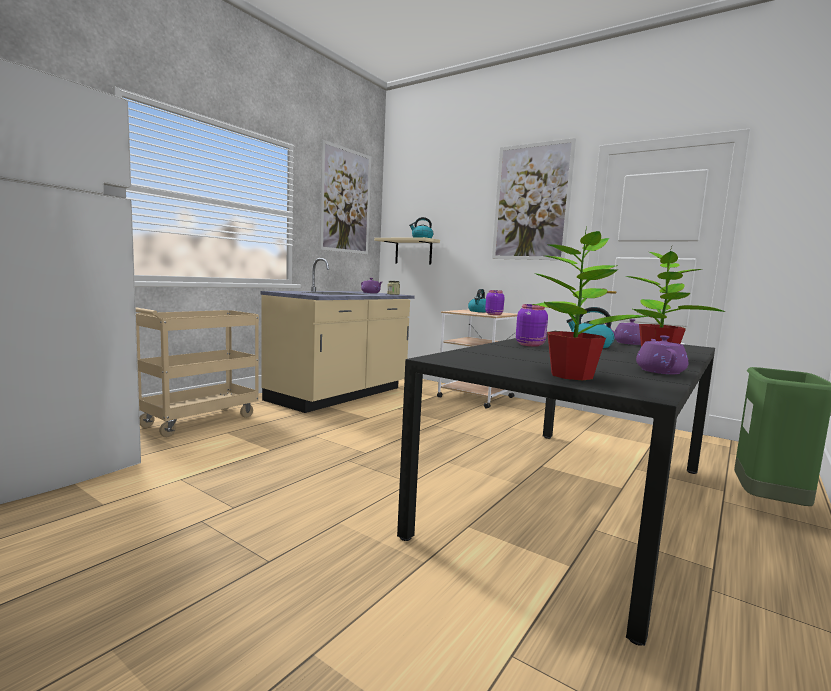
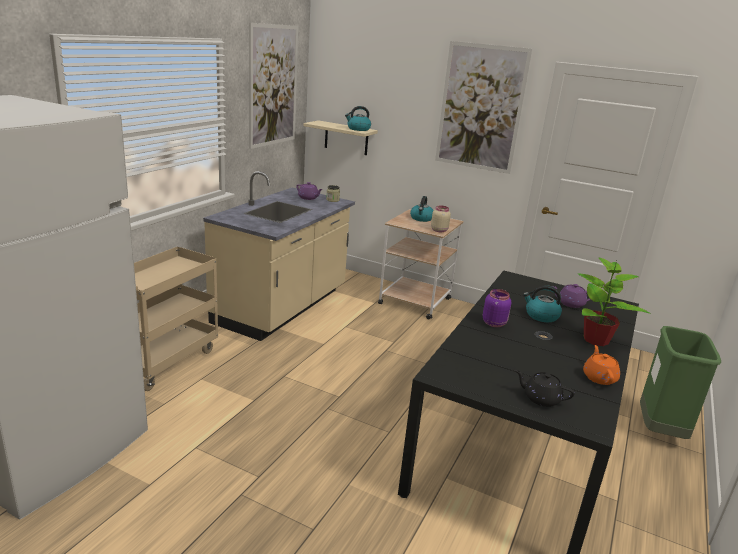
camera: 10 degrees left, 15 degrees up
(494, 314) = (439, 230): purple jar -> beige jar
(572, 375) = (540, 398): potted plant -> black teapot
(659, 371) = (599, 377): purple teapot -> orange teapot

